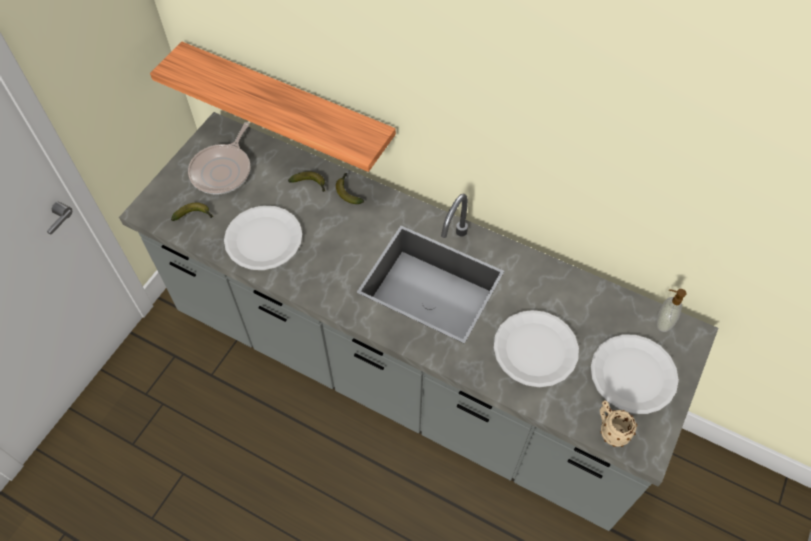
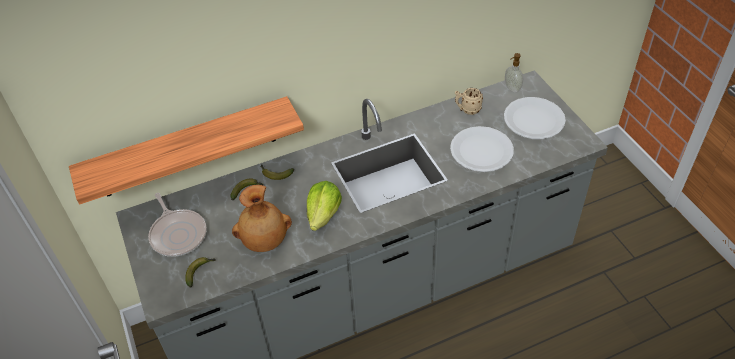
camera: 50 degrees left, 10 degrees down
(263, 239) = (265, 241): white plate -> brown vase
(330, 264) = (324, 215): none -> lettuce
(610, 430) = (560, 149): beige mug -> beige mug (467, 110)

